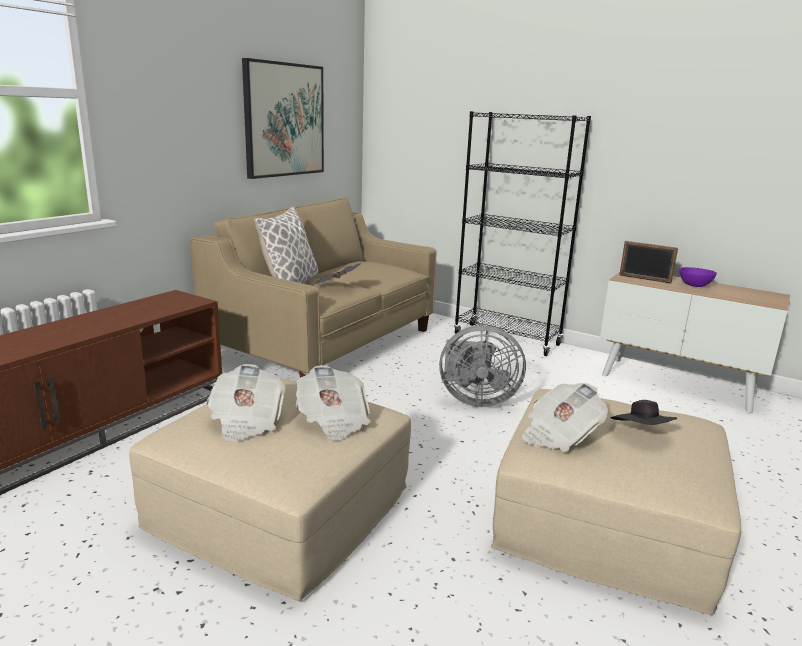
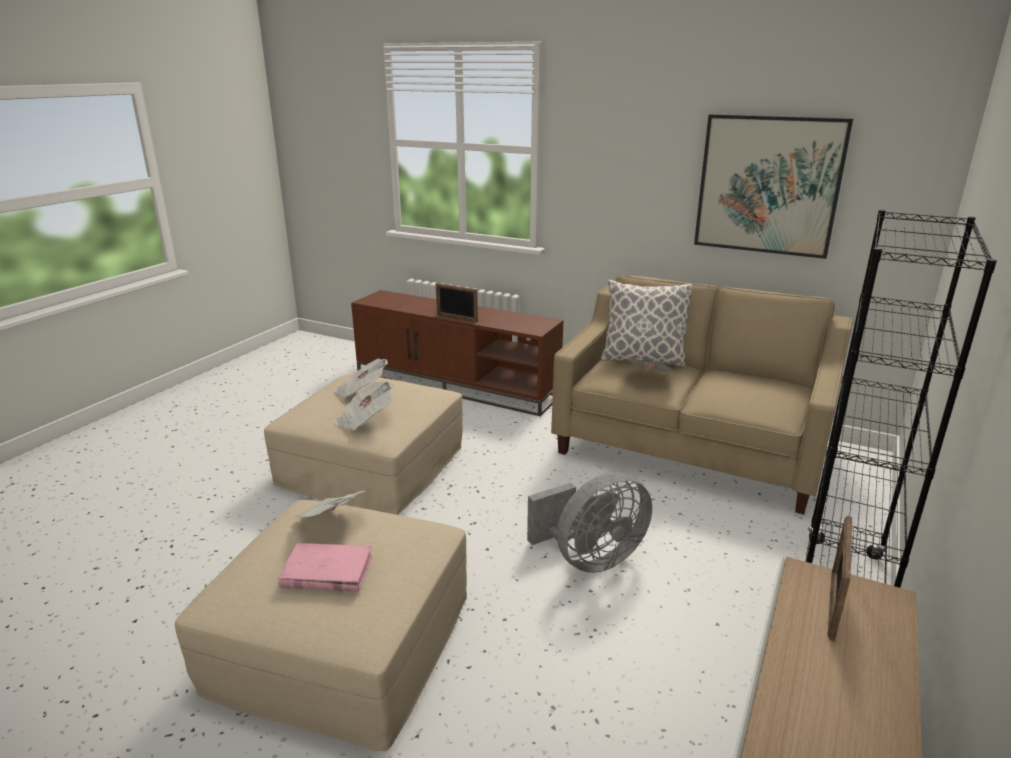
camera: 85 degrees right, 5 degrees up
(102, 330) = (456, 318): none -> picture frame
(475, 400) = (590, 559): grey fan -> grey fan turned 120 degrees counterclockwise
(641, 433) = (326, 572): black hat -> pink book
(695, 286) = (841, 678): purple bowl -> none

